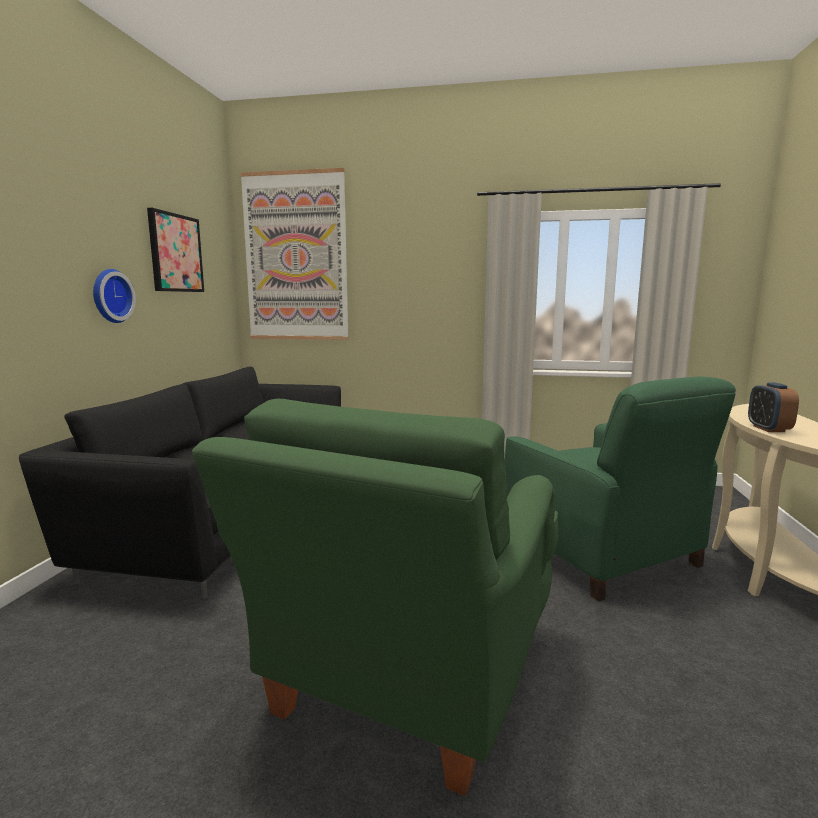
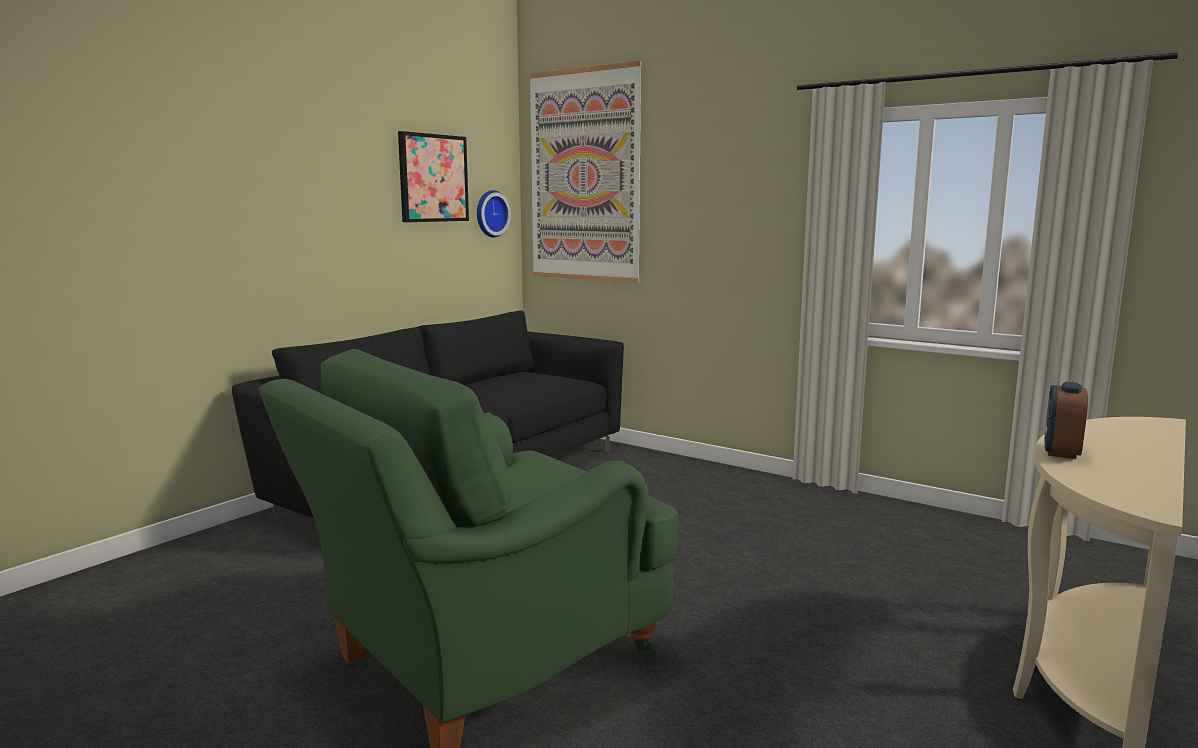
camera: 25 degrees right, 0 degrees up
(110, 296) = (345, 230): wall clock -> wall clock (490, 214)
(601, 553) = (849, 603): green armchair -> none

